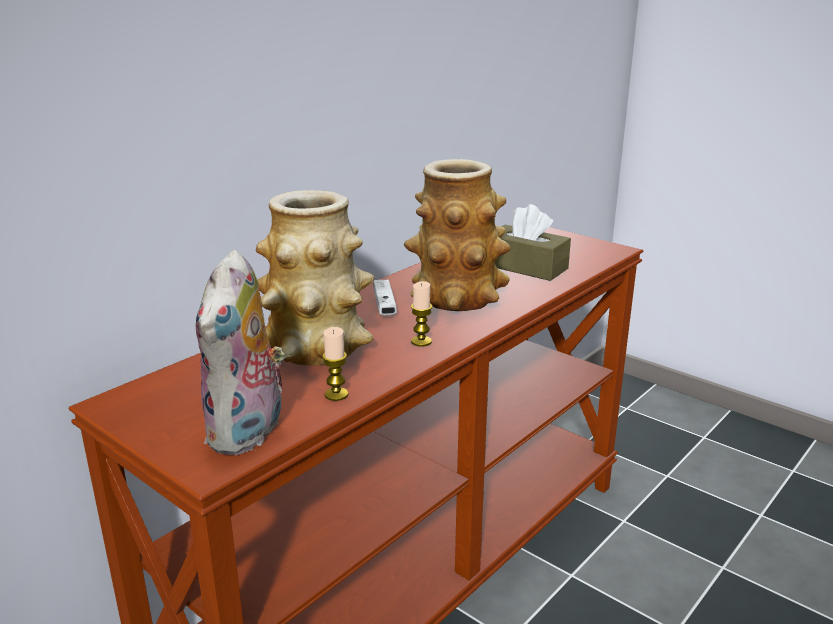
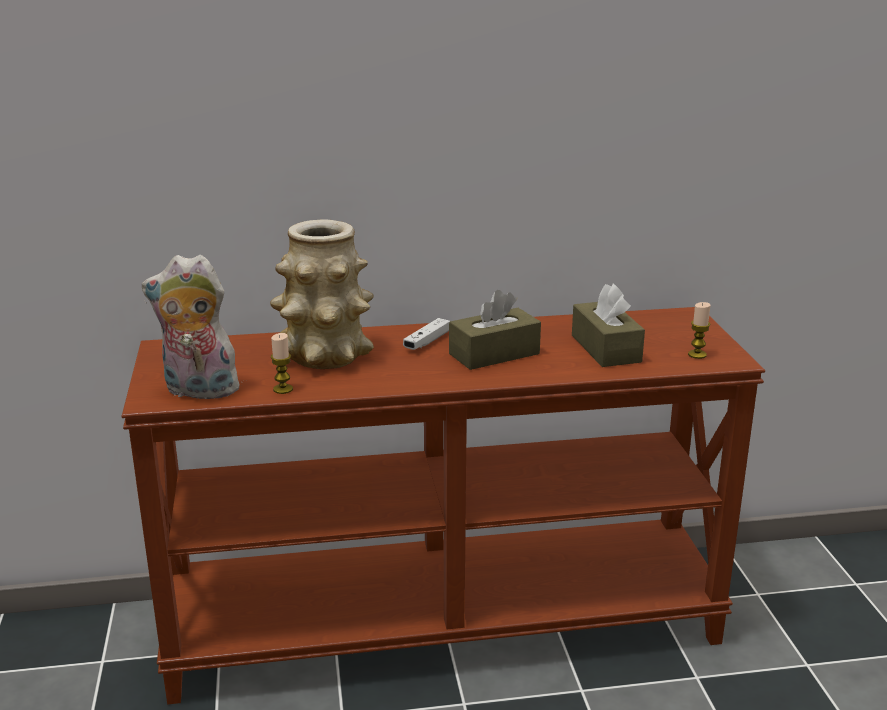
camera: 40 degrees right, 0 degrees up
(249, 433) = (198, 391): plush toy -> plush toy turned 45 degrees clockwise
(421, 341) = (401, 376): candle -> candle (697, 355)
(457, 297) = (494, 354): vase -> brown tissue box

